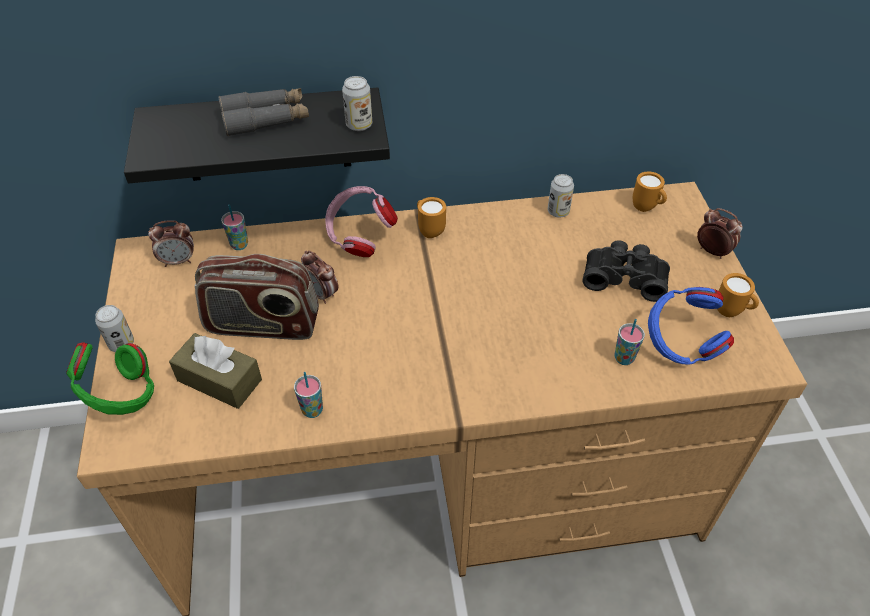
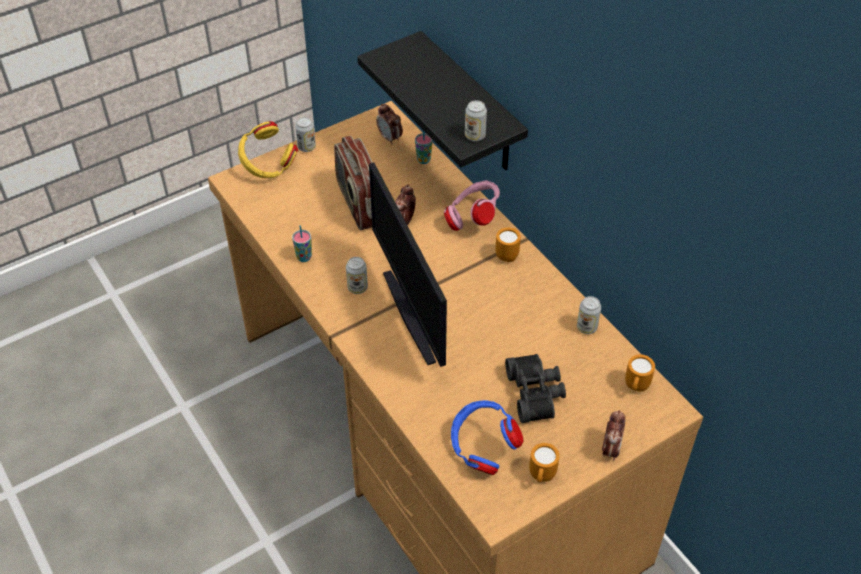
camera: 65 degrees right, 0 degrees up
(121, 397) = (268, 167): green headphones -> yellow headphones
(219, 380) = (304, 204): brown tissue box -> none
(266, 119) = (449, 91): grey binoculars -> none
(397, 373) = (357, 288): none -> can
(469, 337) = (412, 315): none -> monitor
(624, 358) = (445, 414): cup -> none

